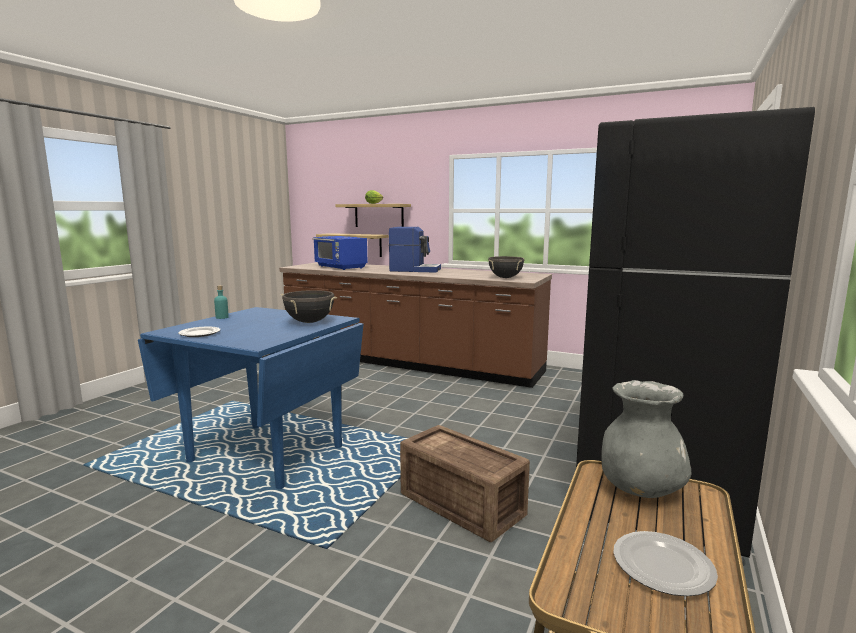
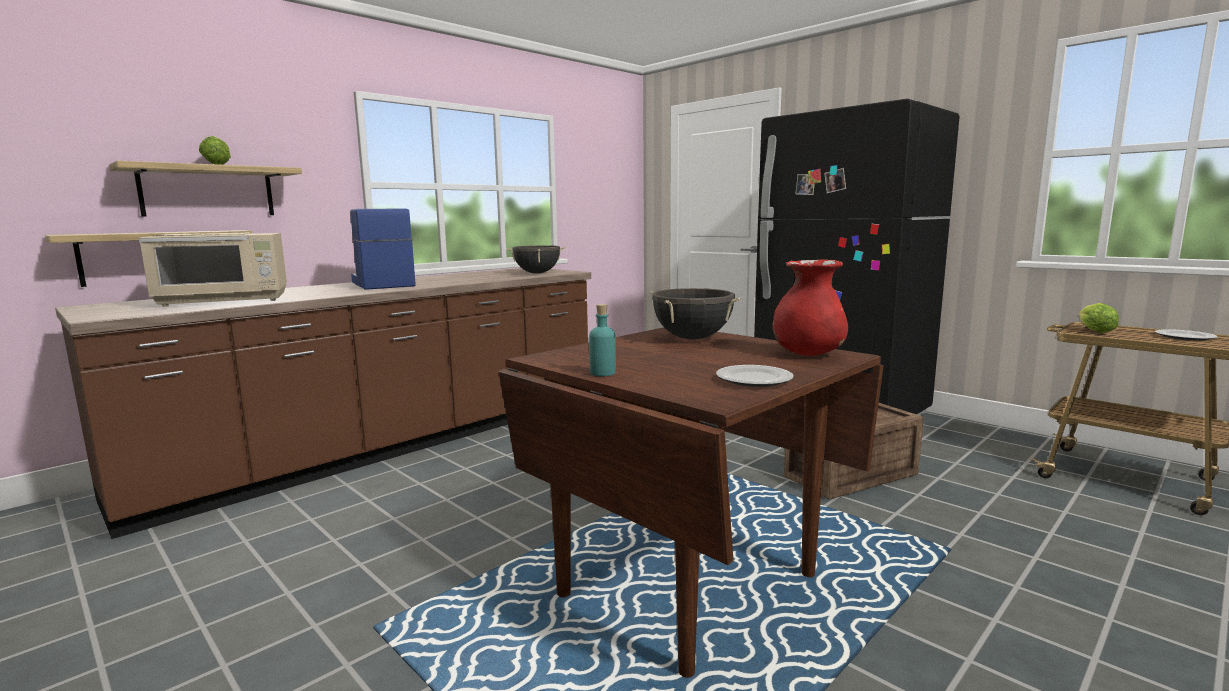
camera: 70 degrees left, 0 degrees up
(262, 339) = (808, 354): none -> red vase
(265, 455) = (690, 586): blue dining table -> brown dining table
(340, 267) = (226, 300): blue microwave -> beige microwave
(415, 270) = (381, 284): coffee machine -> coffee machine turned 60 degrees counterclockwise
(640, 489) = (1093, 331): grey vase -> lettuce

